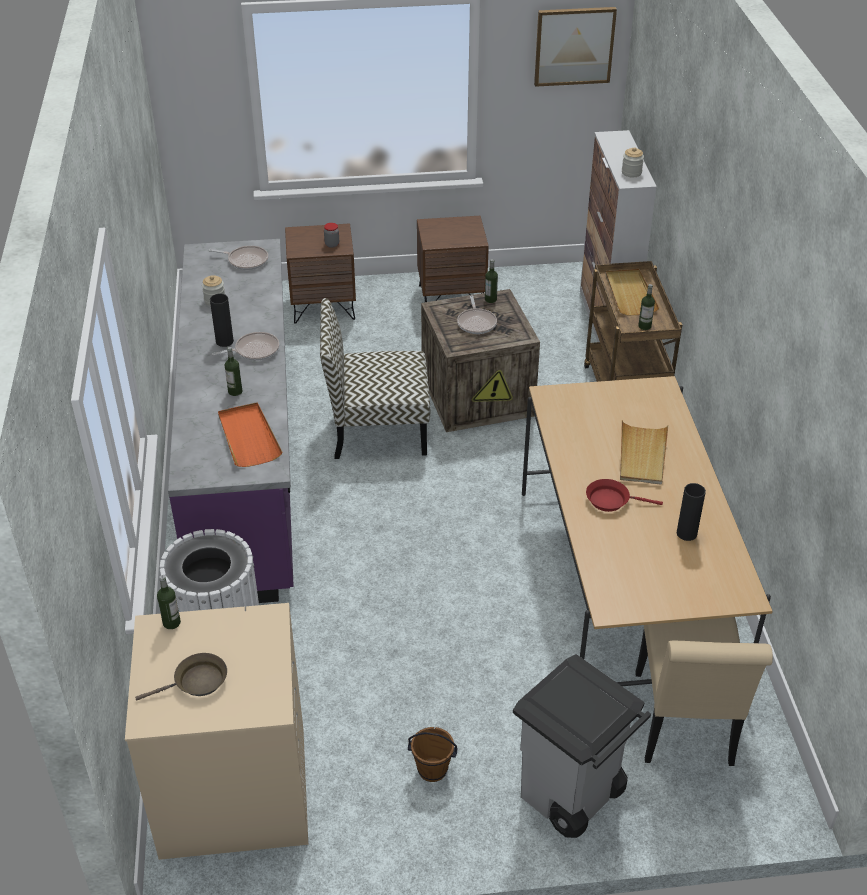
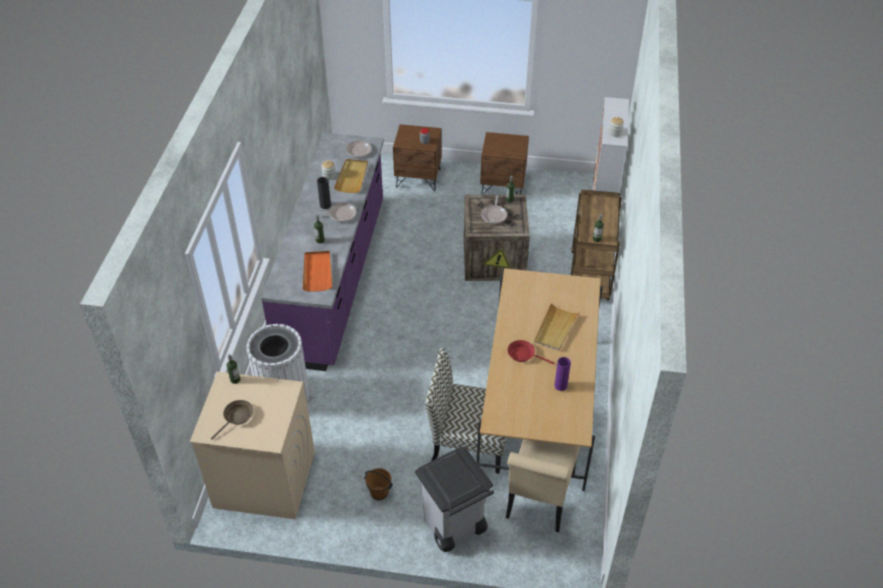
camera: 15 degrees right, 5 degrees up
(196, 682) = (237, 417): brown frying pan -> brown frying pan turned 45 degrees counterclockwise
(377, 430) = (422, 271): chair -> chair (468, 442)
(574, 46) = (601, 36): picture -> none
(630, 294) = (597, 214): beige tray -> beige tray (352, 177)
(686, 533) = (560, 385): black vase -> purple vase

